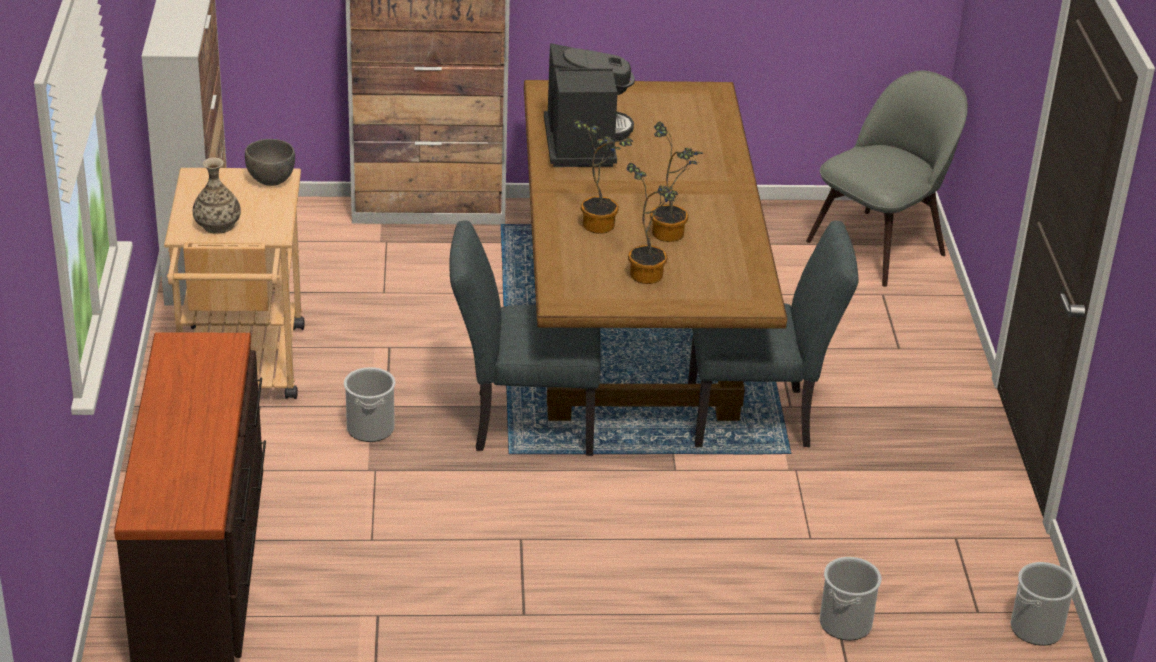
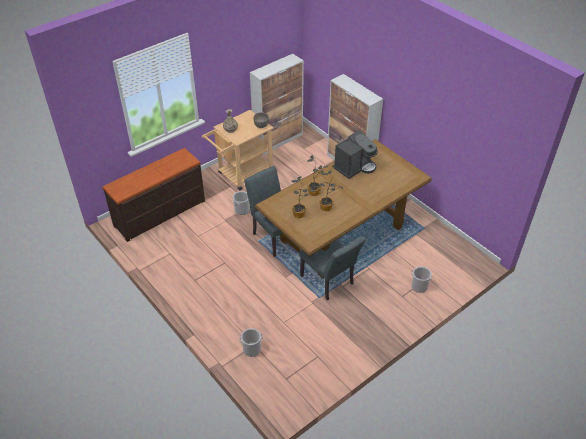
camera: 55 degrees right, 10 degrees up
(880, 245) = (454, 264): grey chair -> none
(1036, 628) = (291, 397): bucket -> bucket (419, 286)

